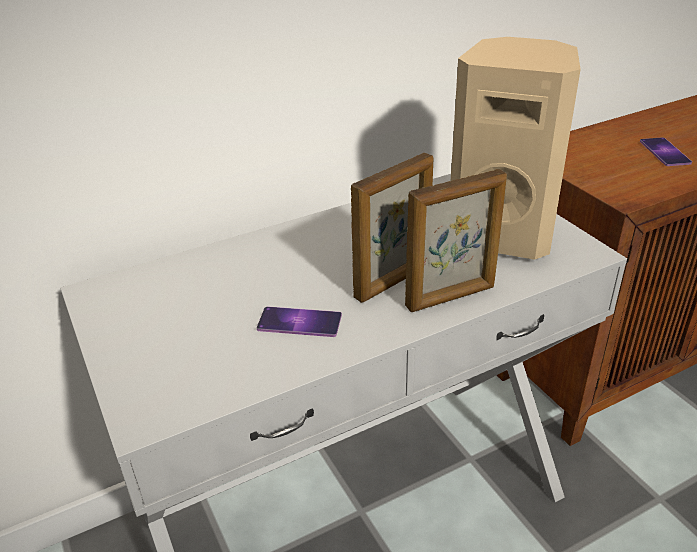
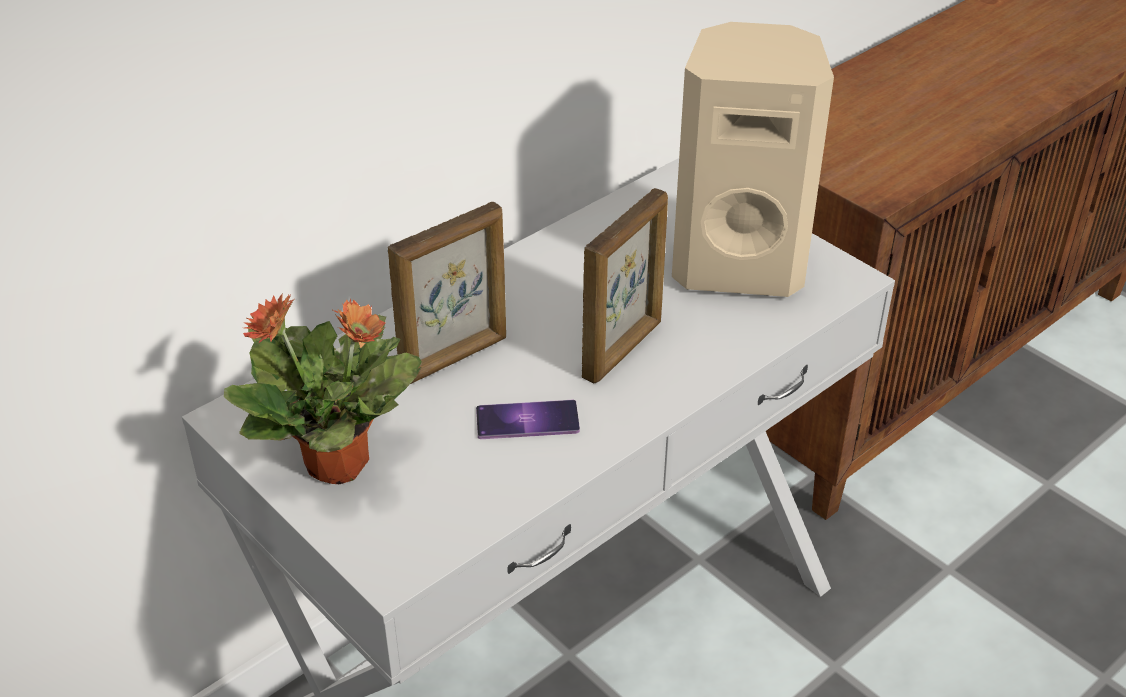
camera: 15 degrees left, 5 degrees up
(147, 334) = (340, 464): none -> potted plant
(451, 297) = (701, 361): picture frame -> picture frame (455, 358)
(664, 152) = (915, 116): phone -> none

